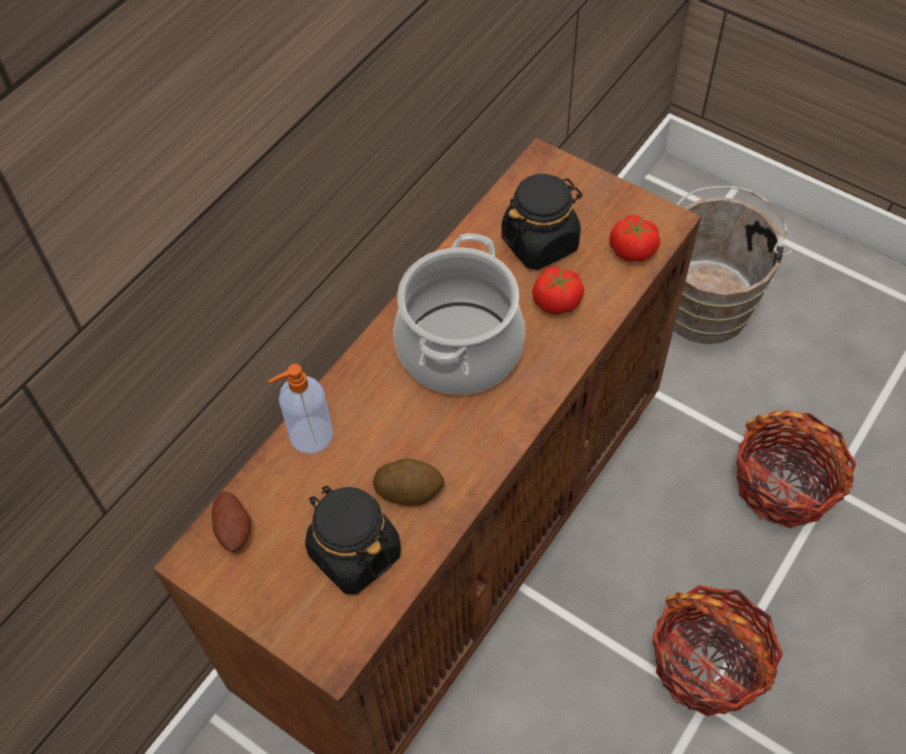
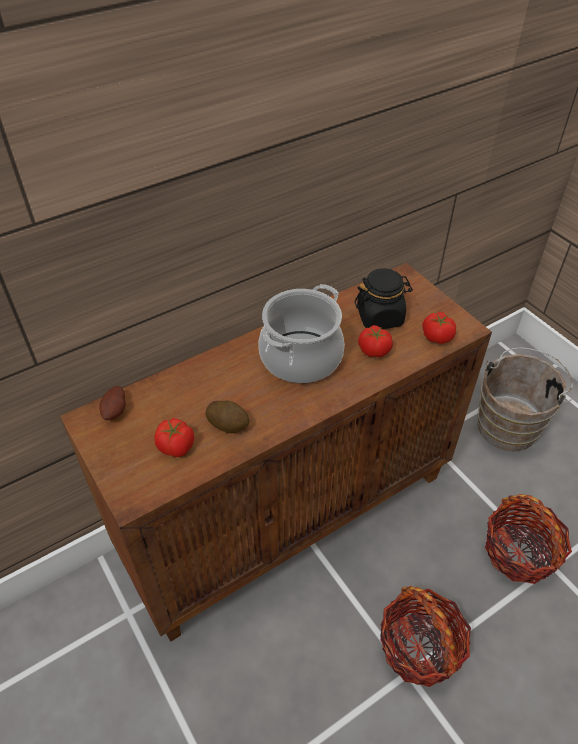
camera: 20 degrees right, 10 degrees down
(309, 436) = (187, 376): soap dispenser -> none
(354, 553) = (176, 447): black jar -> tomato

